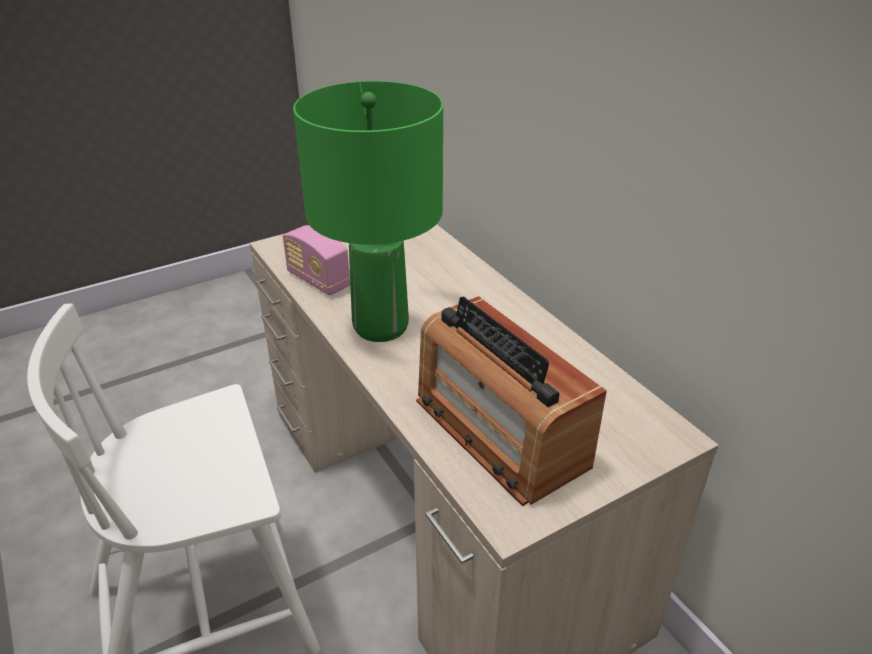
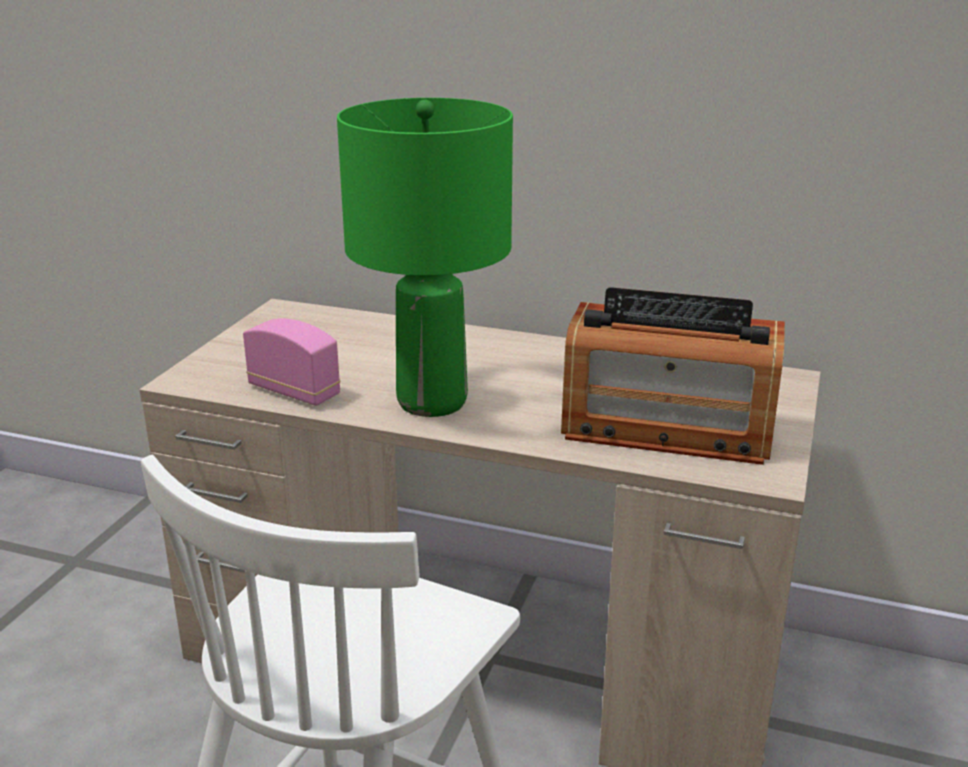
camera: 40 degrees left, 10 degrees down
(318, 280) = (294, 391): radio -> radio turned 150 degrees counterclockwise

